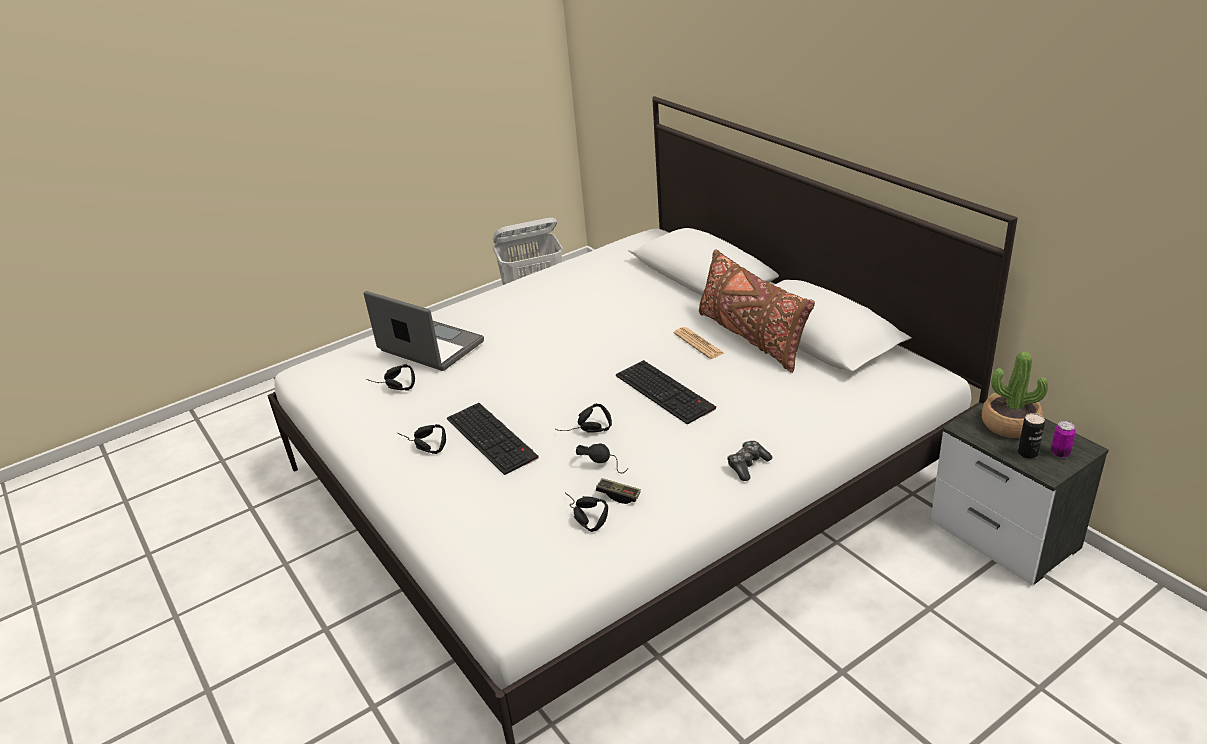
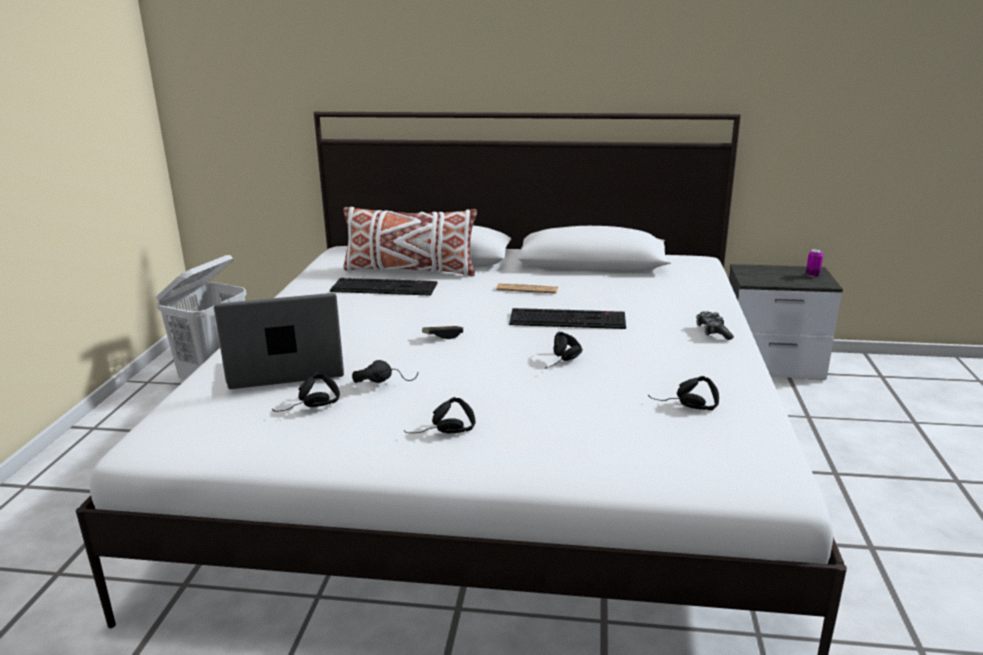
camera: 50 degrees left, 10 degrees down
(493, 438) = (498, 397): keyboard -> keyboard (385, 287)
(605, 463) = (623, 371): black headphones -> black headphones (384, 381)
(618, 496) = (678, 383): game controller -> game controller (443, 336)
(653, 282) = (409, 270): none -> white pillow
(751, 337) = (555, 275): brown pillow -> none
(1010, 424) = (765, 273): potted plant -> none
(1027, 453) = (801, 280): can -> none

